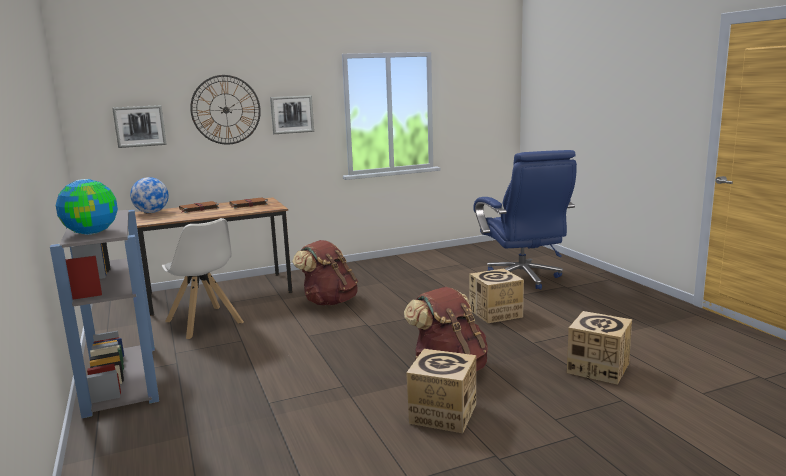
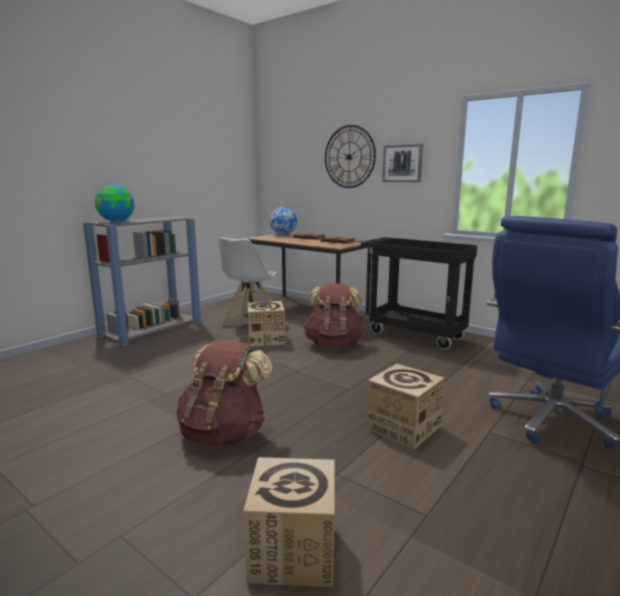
camera: 60 degrees right, 0 degrees up
(140, 126) = (294, 168): picture -> none
(354, 274) = (412, 336): none -> black cart
(443, 414) = (122, 453): cardboard box -> cardboard box (266, 339)

